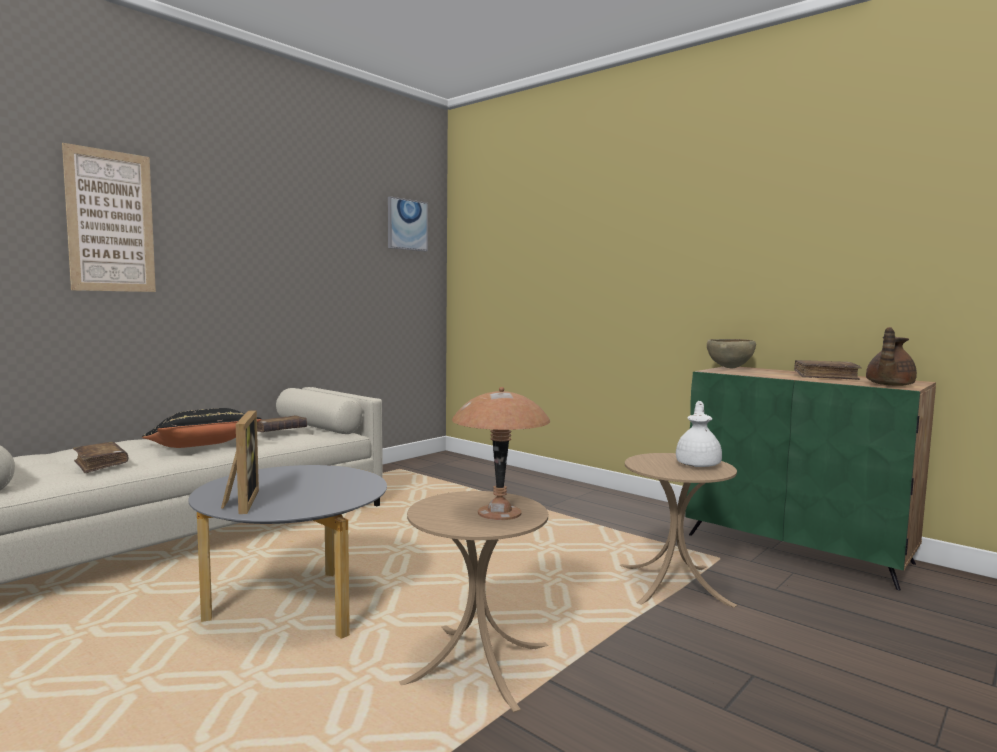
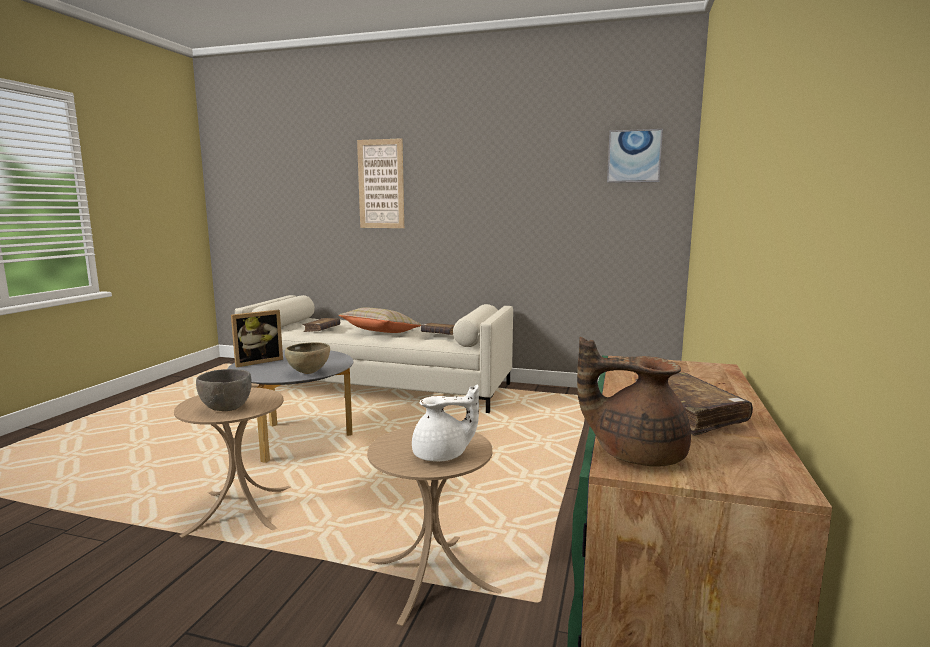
camera: 65 degrees right, 5 degrees up
(202, 447) = (381, 333): black pillow -> beige pillow
(499, 513) = (226, 408): brown table lamp -> grey bowl
(730, 368) = (691, 366): brown bowl -> brown bowl (309, 373)

